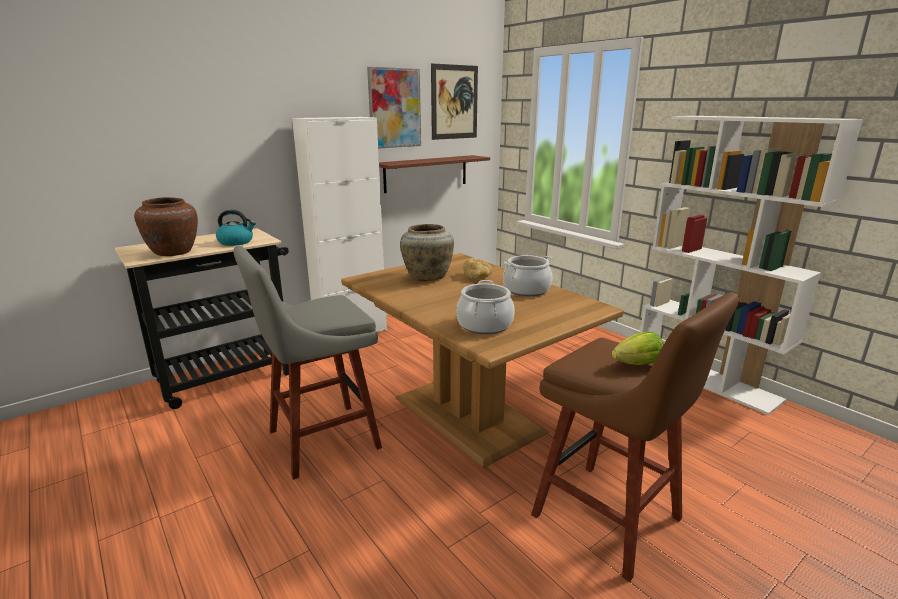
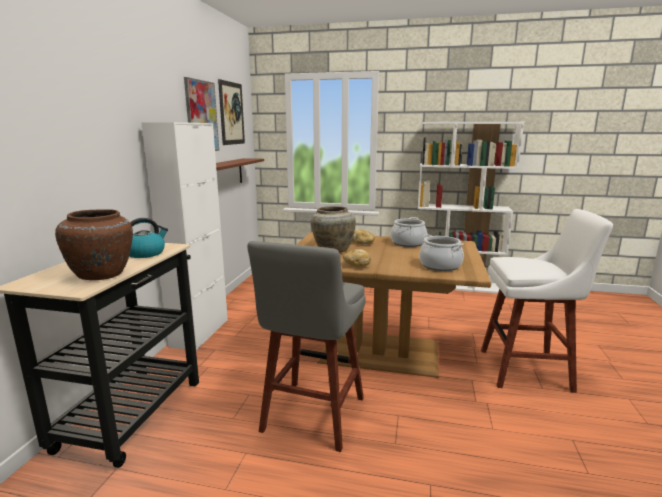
camera: 40 degrees left, 5 degrees down
(406, 298) = (357, 265): none -> bread
(609, 519) = (527, 370): brown stool -> white stool
(634, 365) = (540, 263): lettuce -> none

